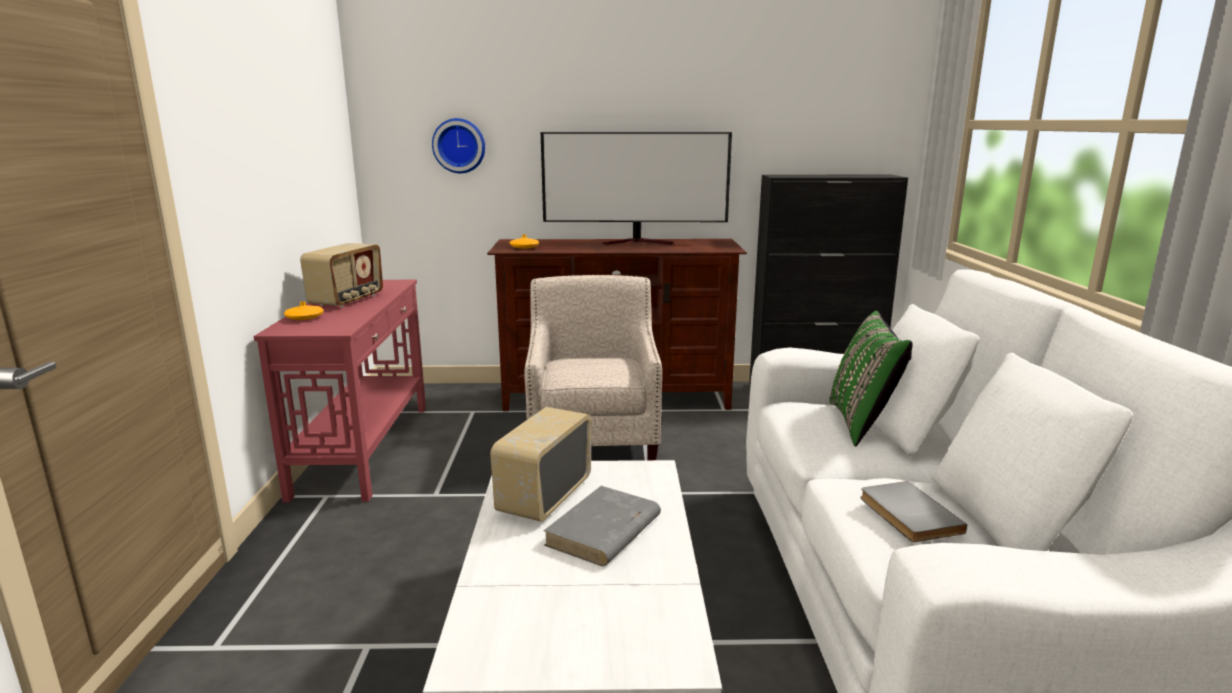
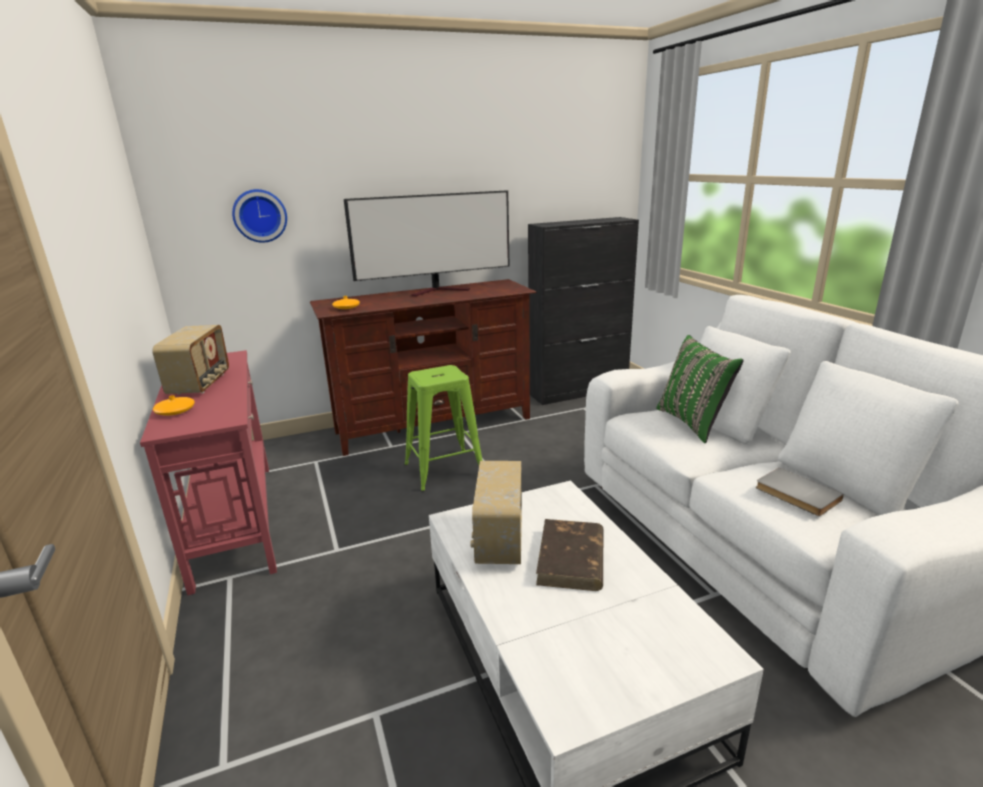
camera: 20 degrees left, 5 degrees up
(594, 443) = (443, 470): beige armchair -> green stool
(603, 531) = (571, 559): grey book -> brown book

